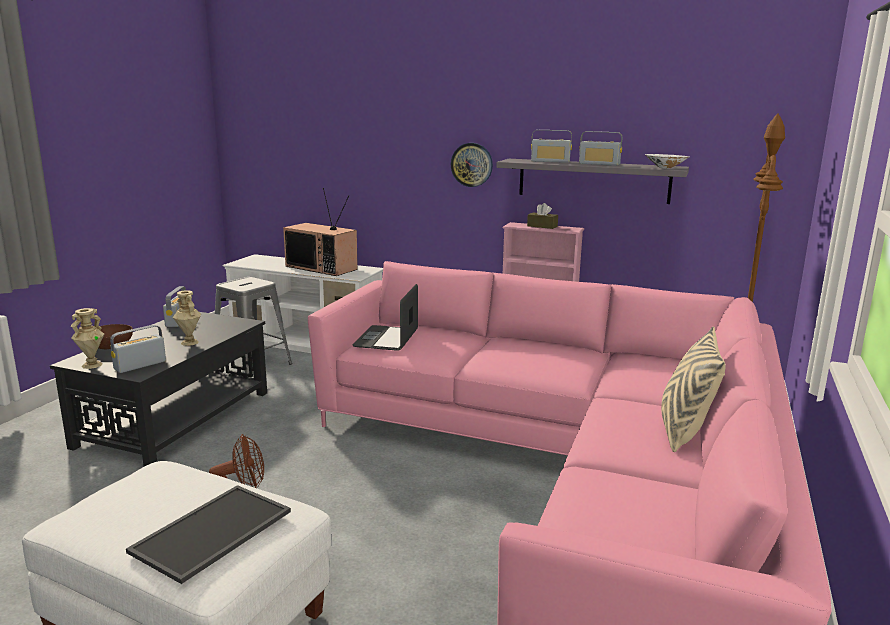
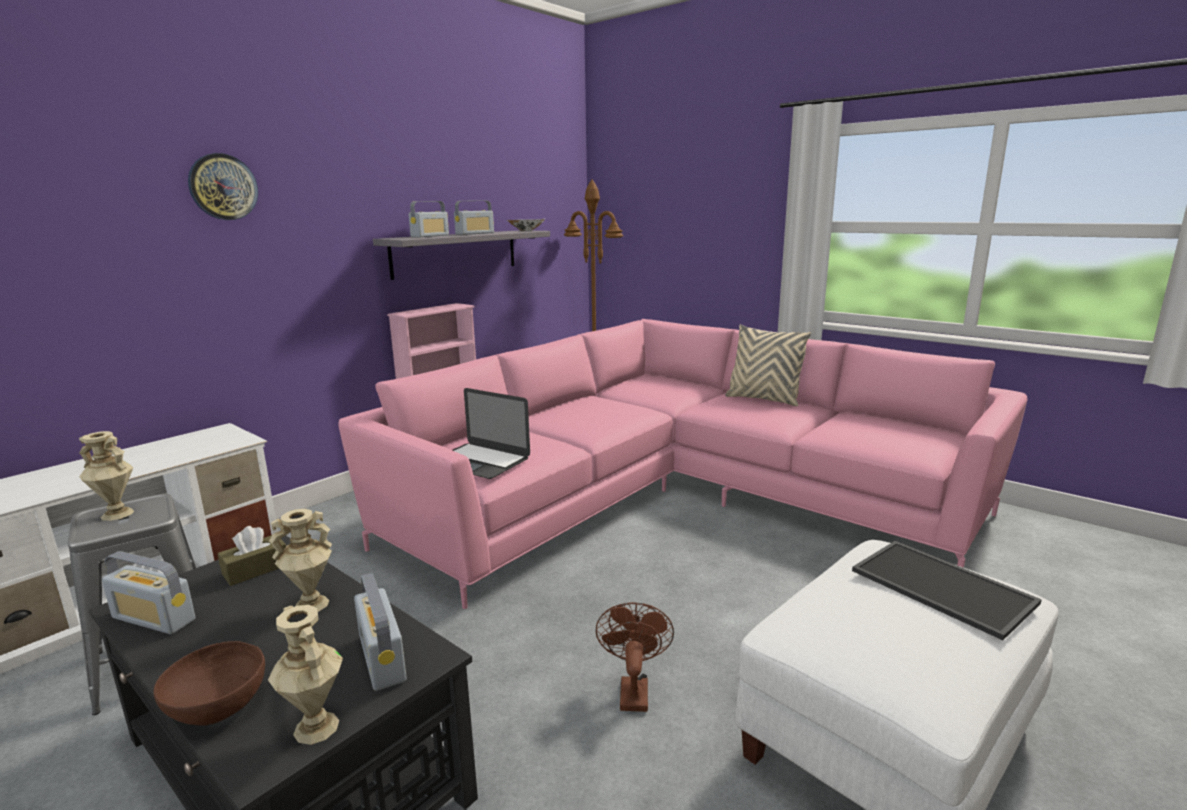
camera: 70 degrees left, 0 degrees up
(248, 282) = (116, 514): none -> beige vase
(323, 268) = (147, 455): television -> none
(472, 164) = (331, 251): wall clock -> wall clock (223, 187)
(542, 226) = (430, 309): brown tissue box -> brown tissue box (256, 569)

